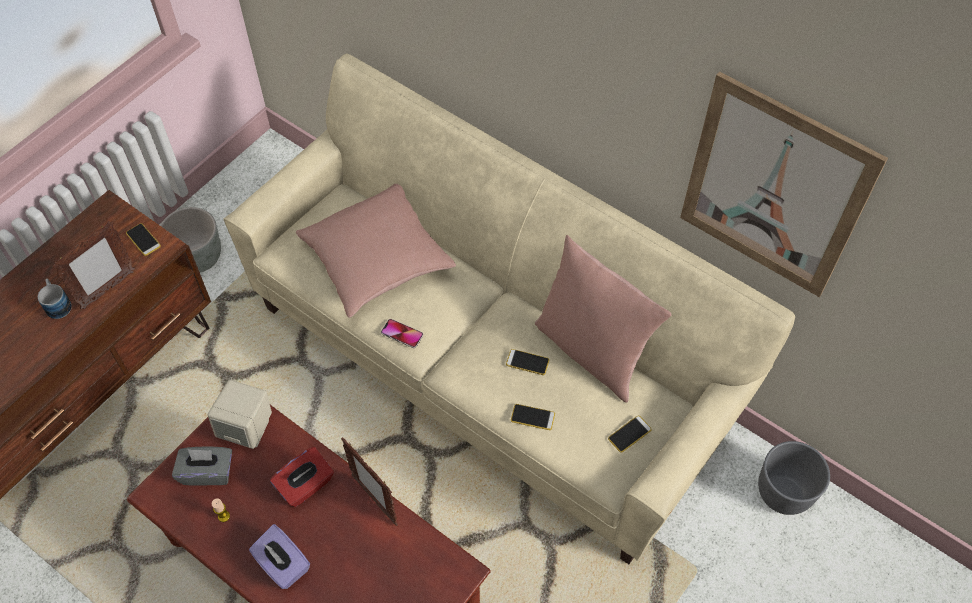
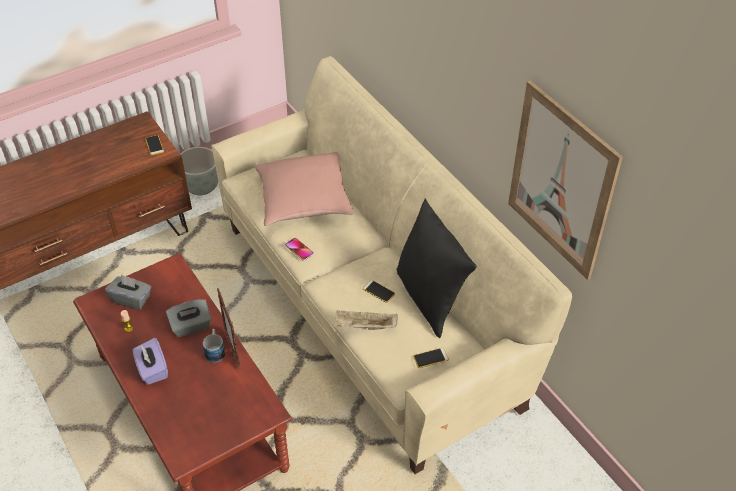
camera: 20 degrees right, 10 degrees down
(57, 304) = (83, 168): mug -> mug (215, 350)
(108, 290) = (118, 169): picture frame -> none
(247, 428) = (170, 280): beige speaker -> none
(305, 485) = (191, 326): red tissue box -> grey tissue box
(532, 417) = (365, 326): phone -> beige tray
(592, 351) = (430, 298): pink pillow -> black pillow
(784, 493) = (560, 464): grey planter -> none

